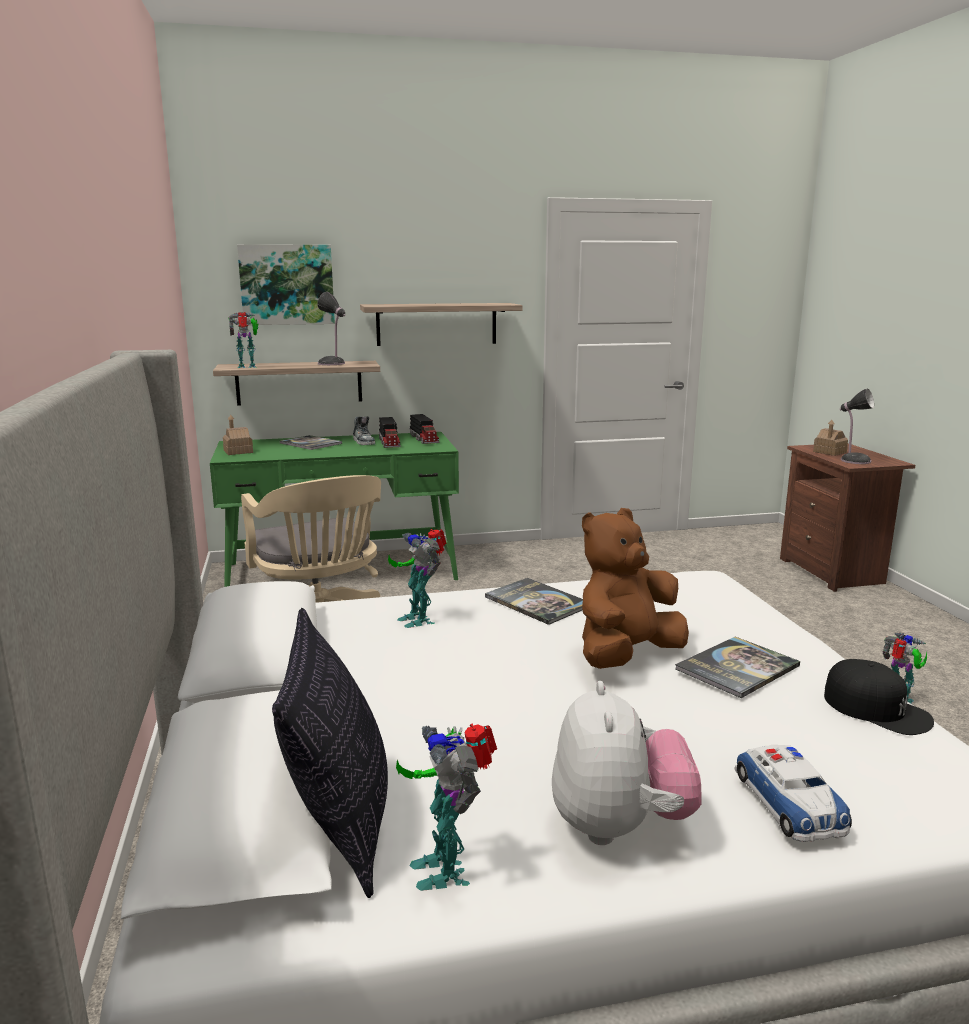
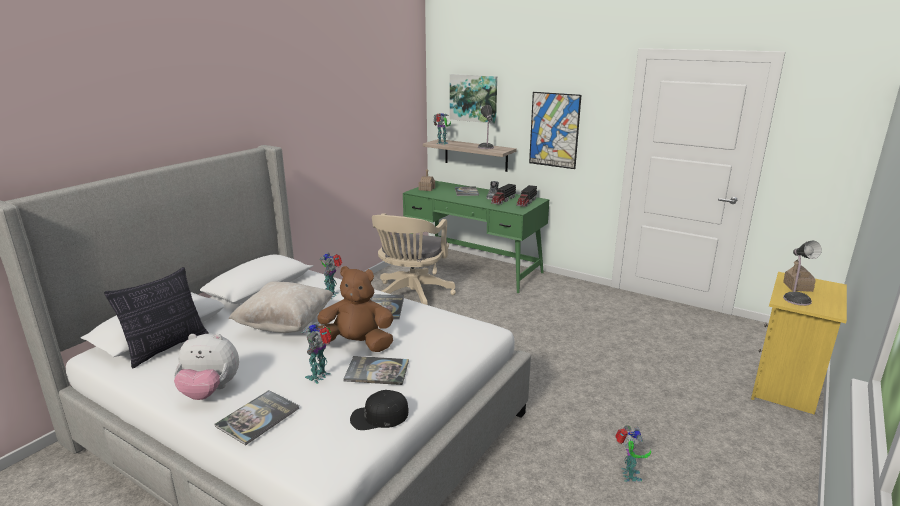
camera: 45 degrees right, 5 degrees up
(436, 324) = (554, 130): shelf -> picture
(446, 867) = (158, 372): toy robot -> toy robot (320, 376)
(458, 682) = (285, 324): none -> beige pillow
(619, 826) = (210, 391): plush toy -> plush toy turned 45 degrees clockwise
(789, 802) = (258, 417): toy car -> book
(834, 572) = (786, 388): brown nightstand -> yellow nightstand
(877, 708) = (379, 416): black cap -> black cap turned 75 degrees clockwise

